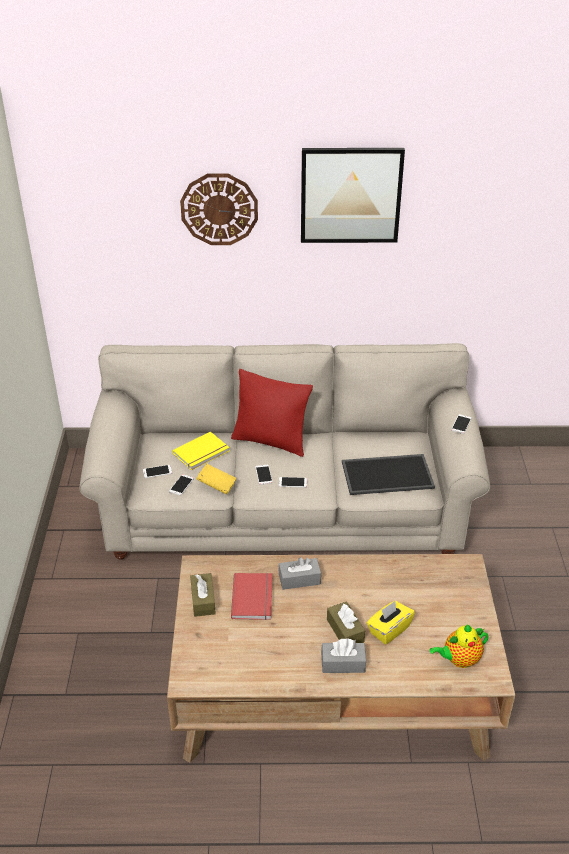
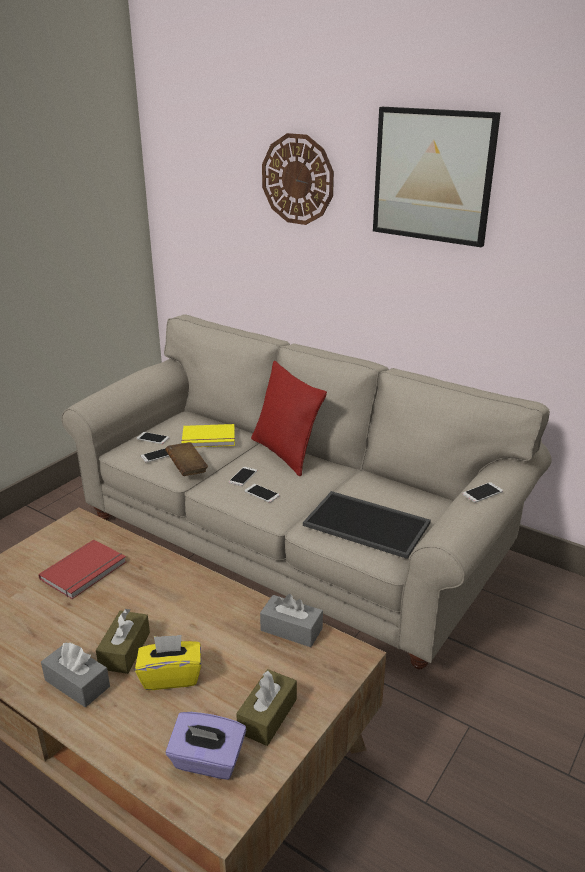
camera: 35 degrees right, 10 degrees down
(203, 600) = (41, 551): brown tissue box -> brown tissue box (267, 716)
(216, 486) = (187, 468): yellow book -> brown book
(299, 579) = (148, 577): grey tissue box -> grey tissue box (291, 629)
(459, 659) = (207, 761): teapot -> purple tissue box

